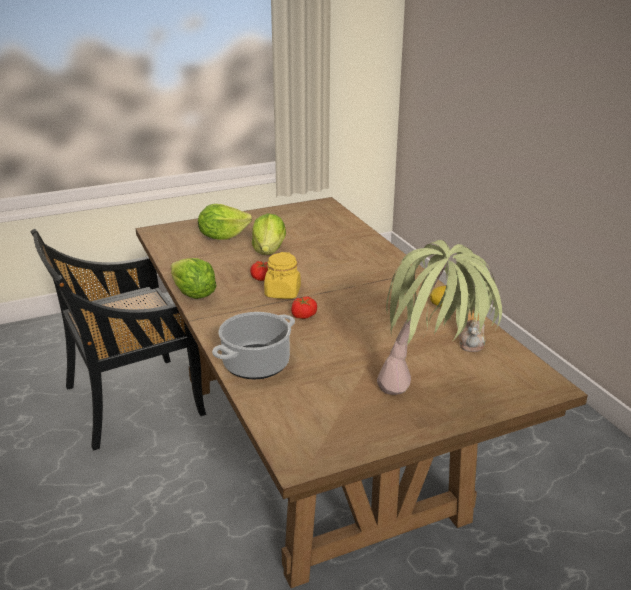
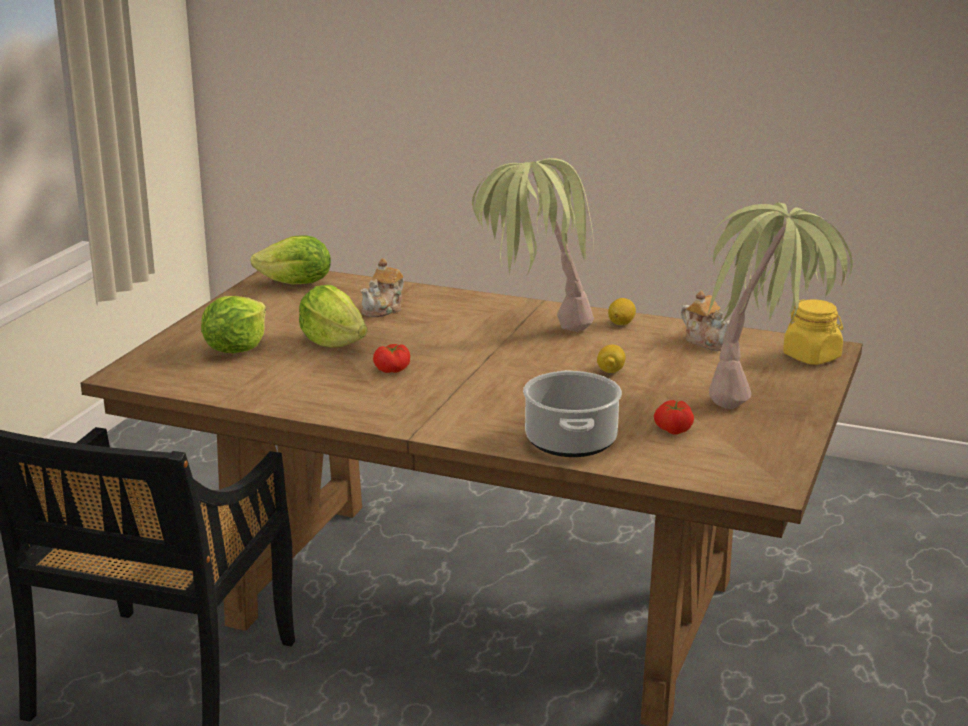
camera: 45 degrees left, 5 degrees down
(193, 295) = (352, 415): lettuce -> lettuce (296, 284)
(282, 293) = (448, 374): yellow jar -> yellow jar (812, 357)
(303, 315) = (516, 384): tomato -> tomato (672, 429)
(330, 242) = (384, 309): none -> teapot
(369, 332) = (610, 371): none -> lemon
(381, 286) = (533, 329): none -> potted plant

